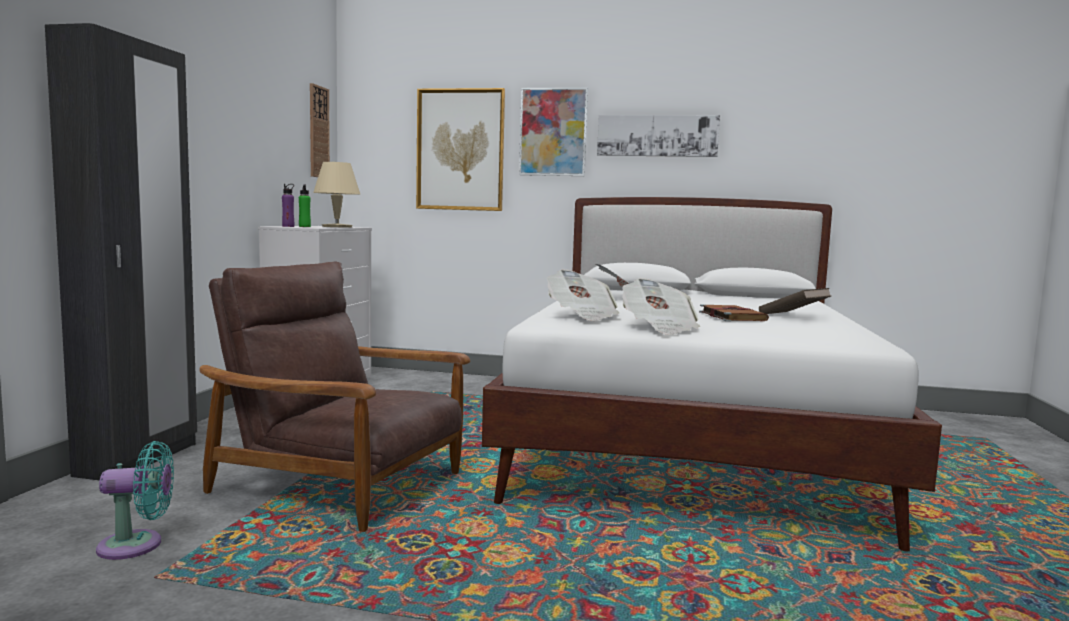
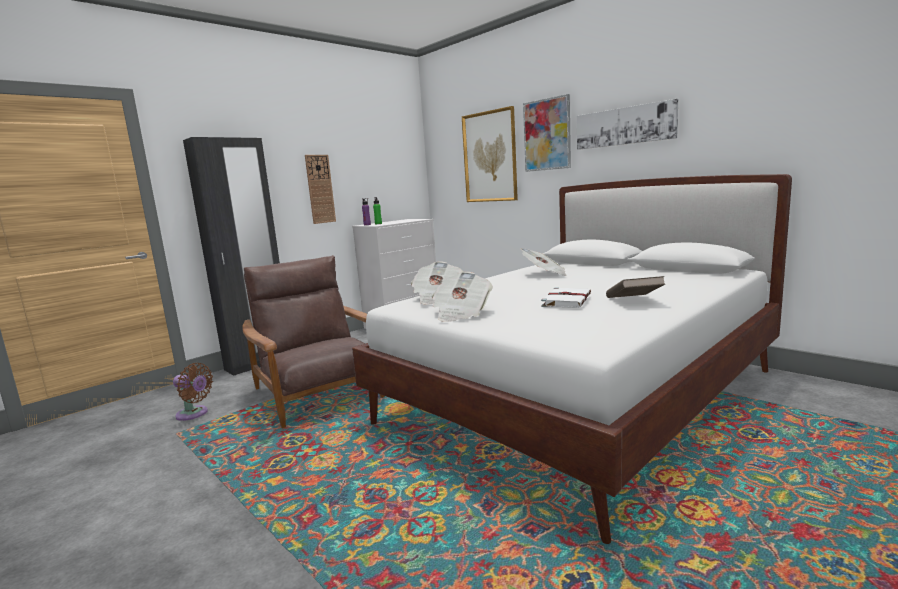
camera: 35 degrees right, 5 degrees up
(137, 545) = (194, 414): turquoise fan -> brown fan
(318, 132) = (405, 157): wall clock -> wall clock (320, 189)
(337, 227) = (405, 221): beige table lamp -> none
(731, 316) = (567, 300): brown book -> white book

